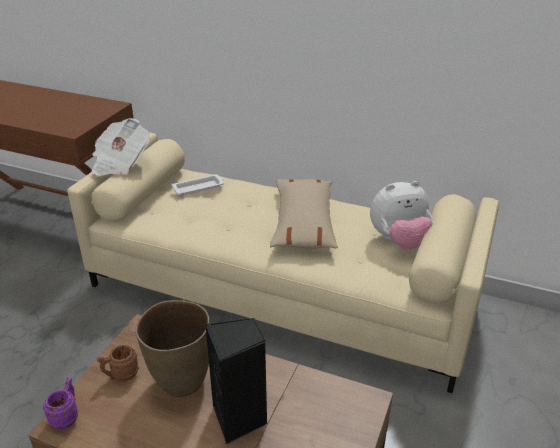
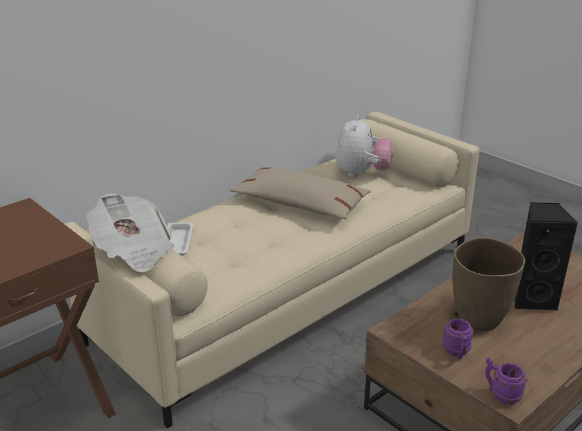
camera: 65 degrees left, 5 degrees down
(120, 375) = (457, 353): brown mug -> purple mug

